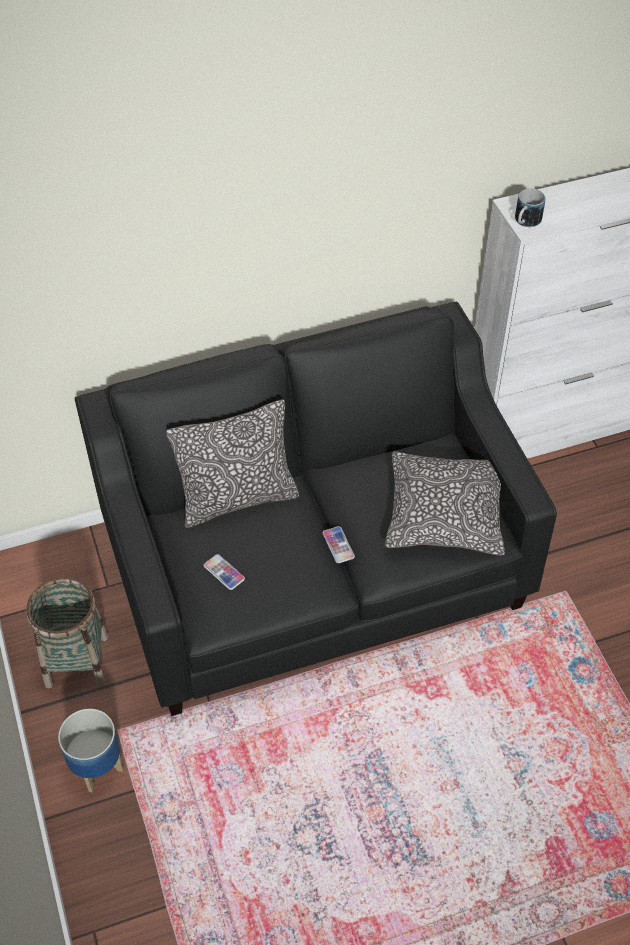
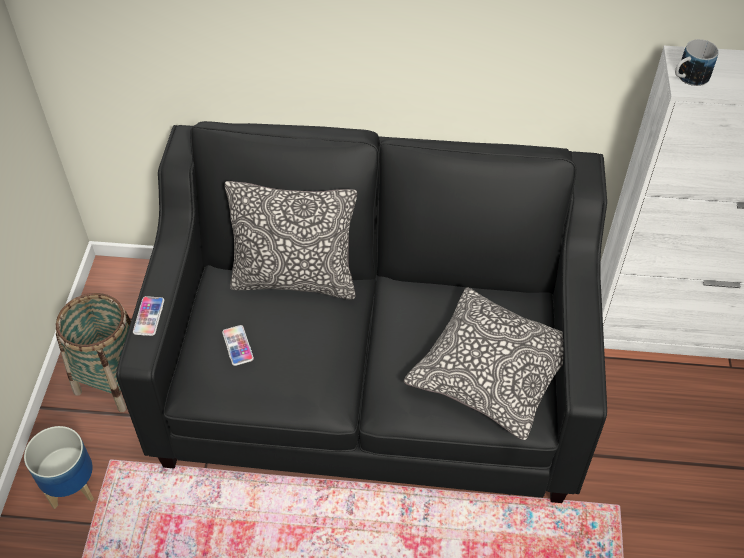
camera: 25 degrees right, 0 degrees up
(338, 545) = (364, 362): phone -> phone (149, 316)

